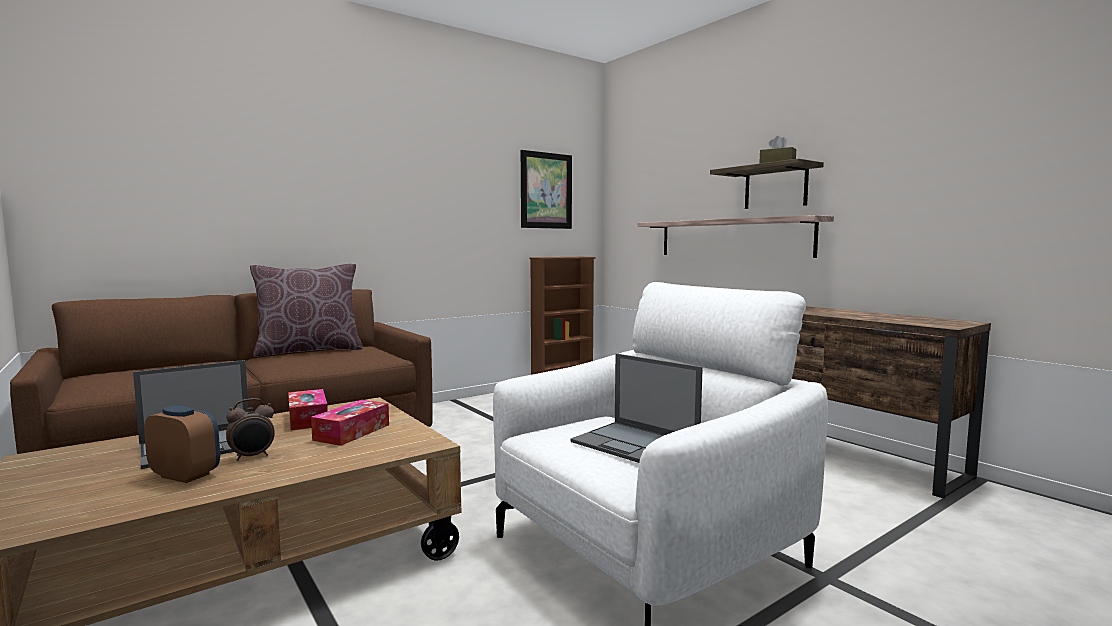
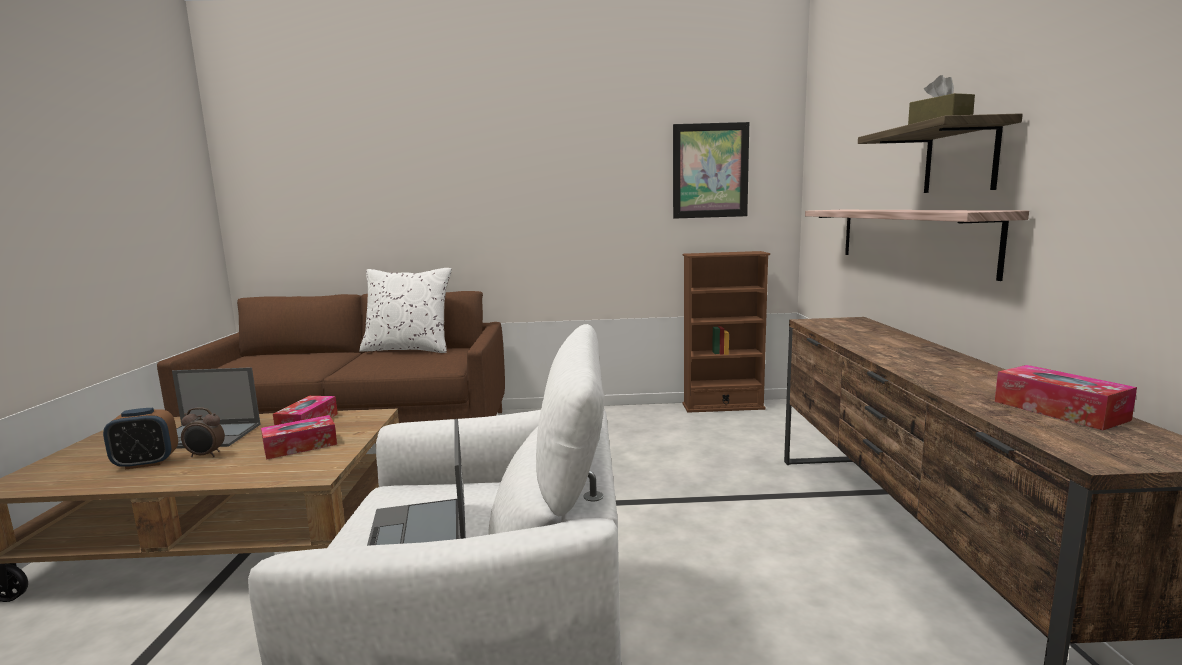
camera: 35 degrees right, 5 degrees up
(185, 475) = (146, 463): alarm clock -> alarm clock turned 105 degrees clockwise
(309, 350) = (409, 349): brown pillow -> white pillow
(892, 316) = (1059, 410): none -> tissue box

